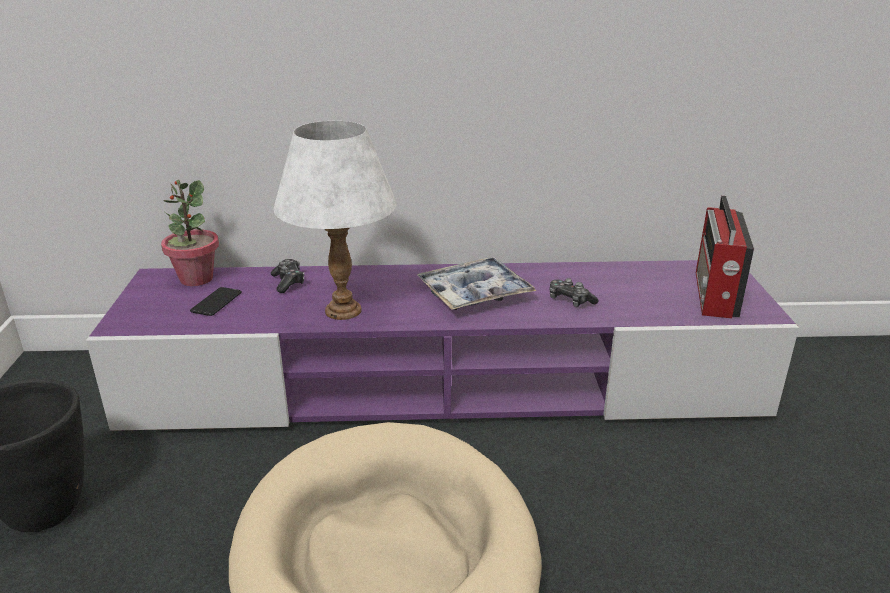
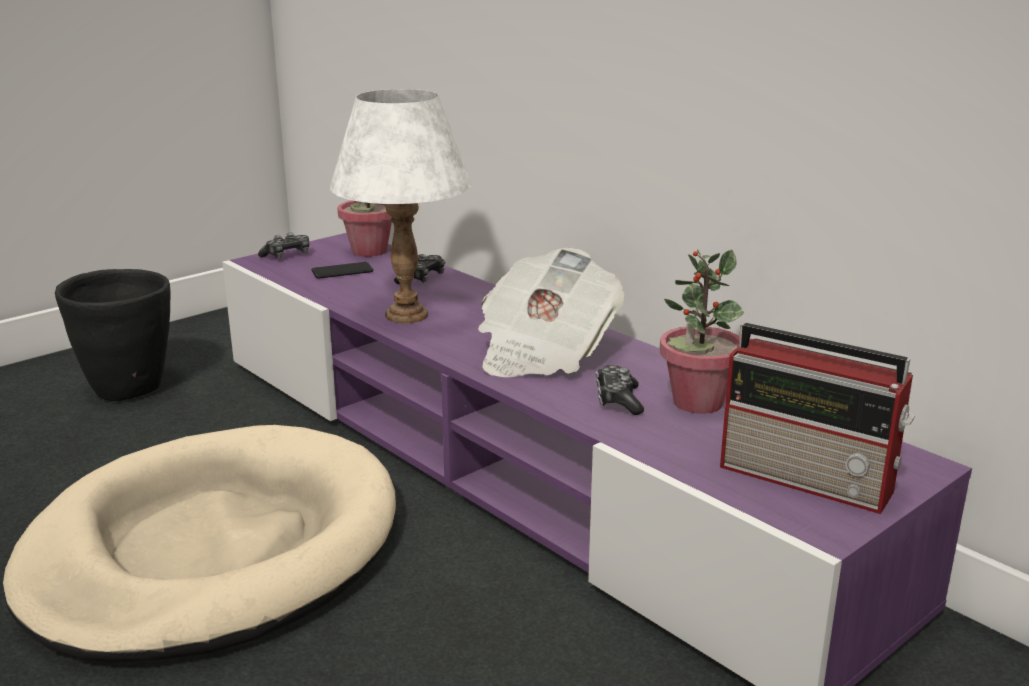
camera: 50 degrees right, 5 degrees down
(136, 310) = (287, 255): none -> game controller
(474, 293) = (543, 352): tray -> newspaper
(600, 283) = (697, 402): none -> potted plant
(714, 295) = (810, 479): radio -> radio turned 120 degrees counterclockwise

